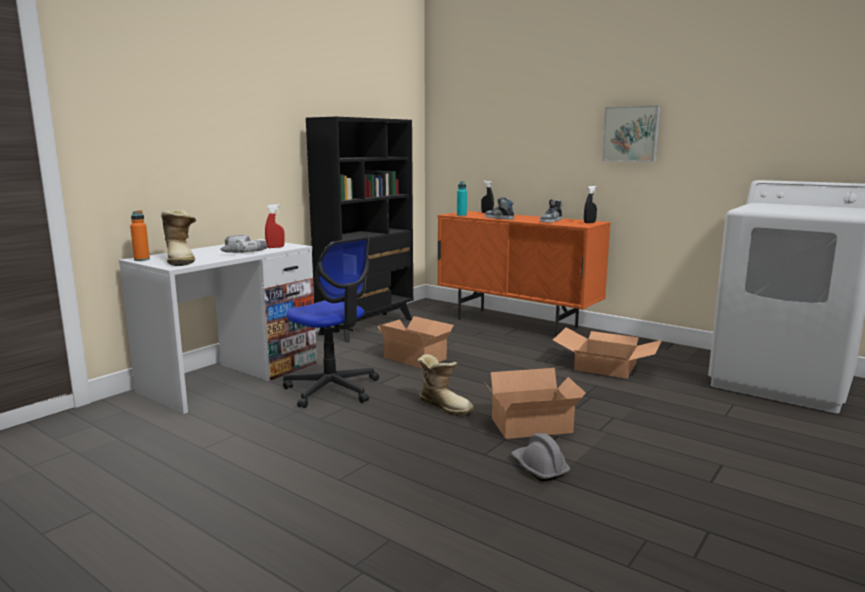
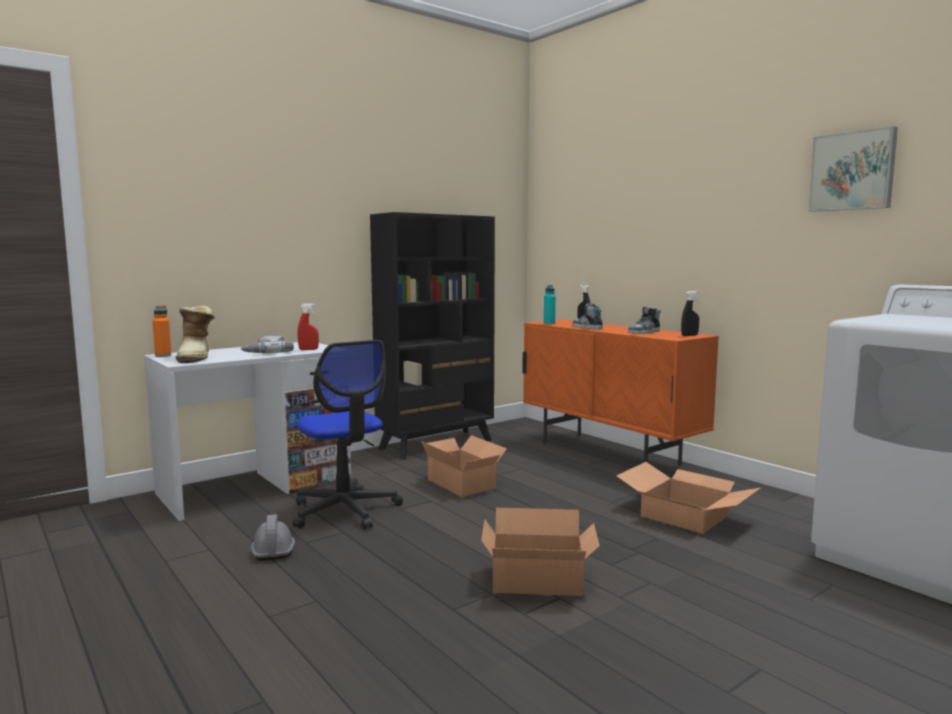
camera: 15 degrees right, 5 degrees down
(445, 406) = (452, 543): boot -> none
(539, 468) = (506, 636): grey hard hat -> grey hard hat (273, 549)
(631, 134) = (744, 228): picture -> picture (852, 171)

